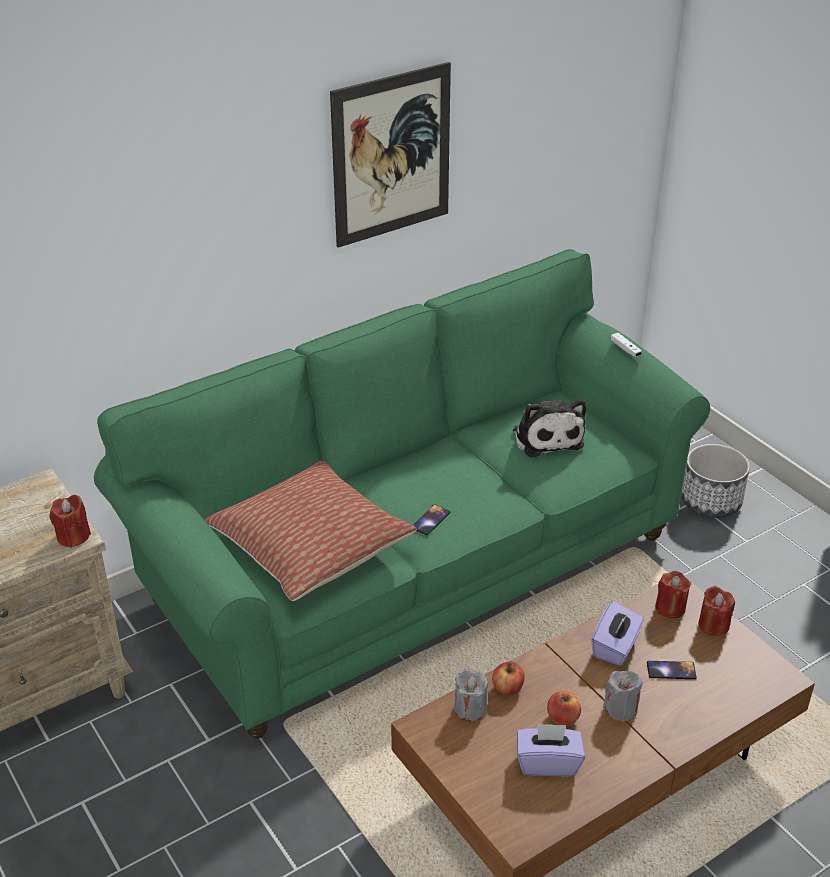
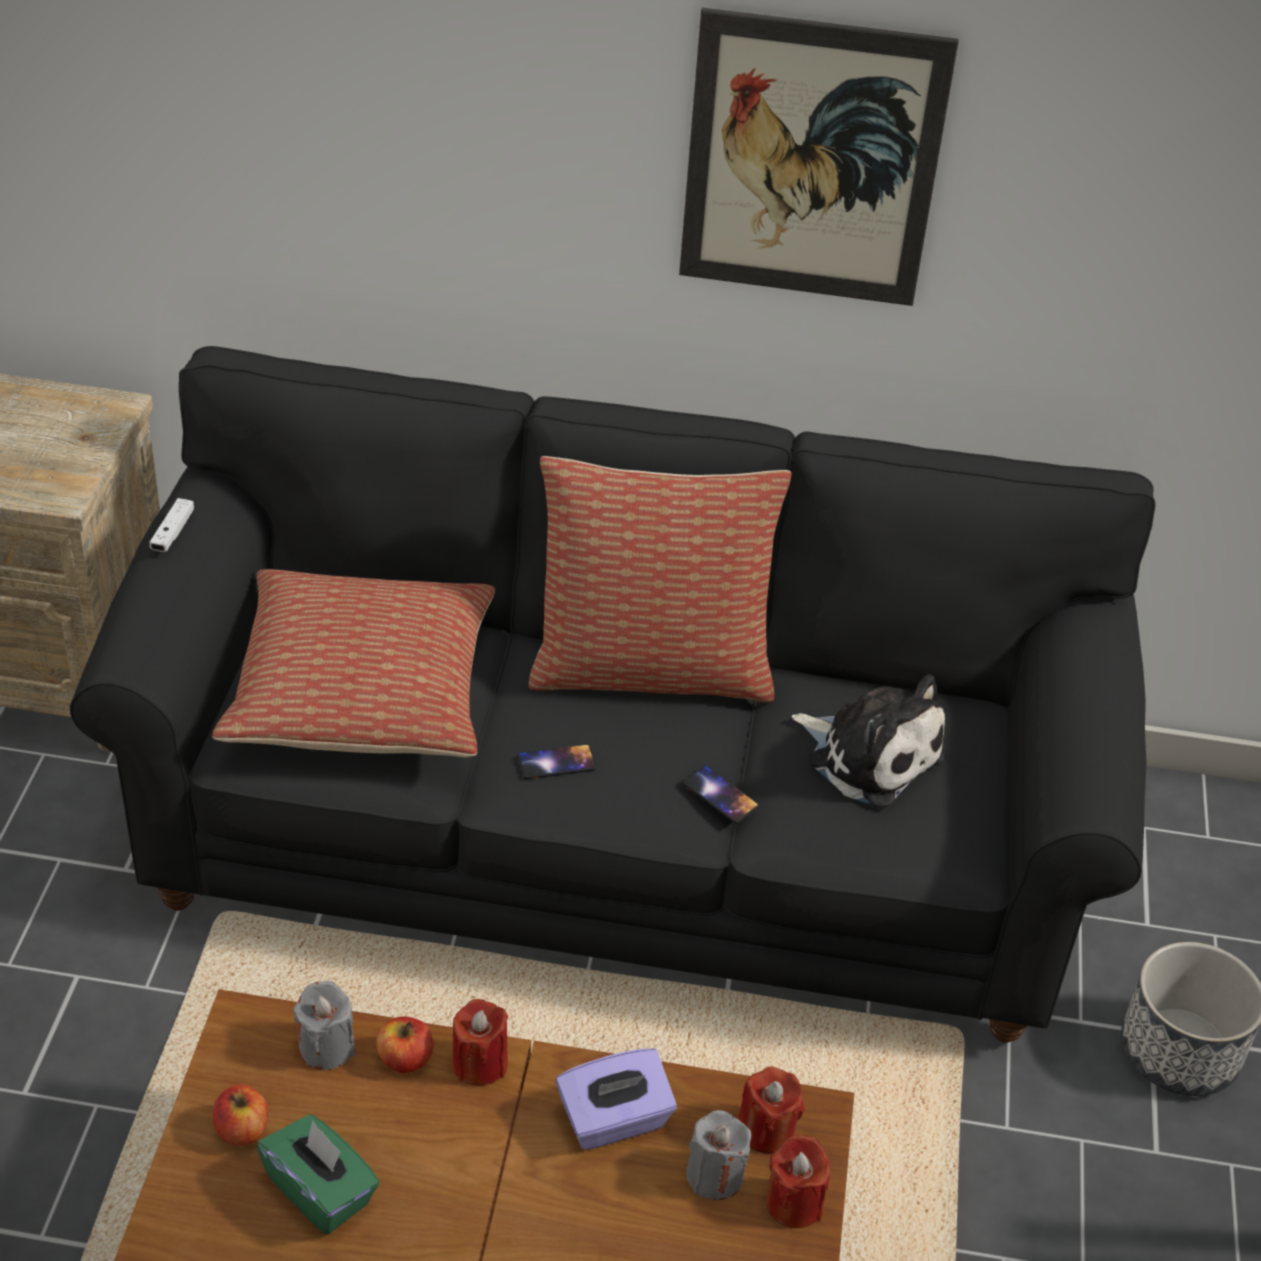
camera: 40 degrees right, 5 degrees up
(73, 536) = (60, 490): red candle -> red candle (480, 1063)
(414, 459) = (651, 667): none -> pillow
(415, 569) = (615, 840): green sofa -> black sofa
(546, 436) = (869, 755): plush toy -> plush toy turned 75 degrees counterclockwise
(548, 762) = (321, 1191): purple tissue box -> green tissue box
(563, 717) = (417, 1153): apple -> apple (242, 1130)
(621, 708) = (505, 1204): grey candle -> grey candle (715, 1175)
(625, 349) = (1090, 691): white game controller -> white game controller (173, 532)
(671, 670) = (643, 1212): phone -> phone (720, 795)

